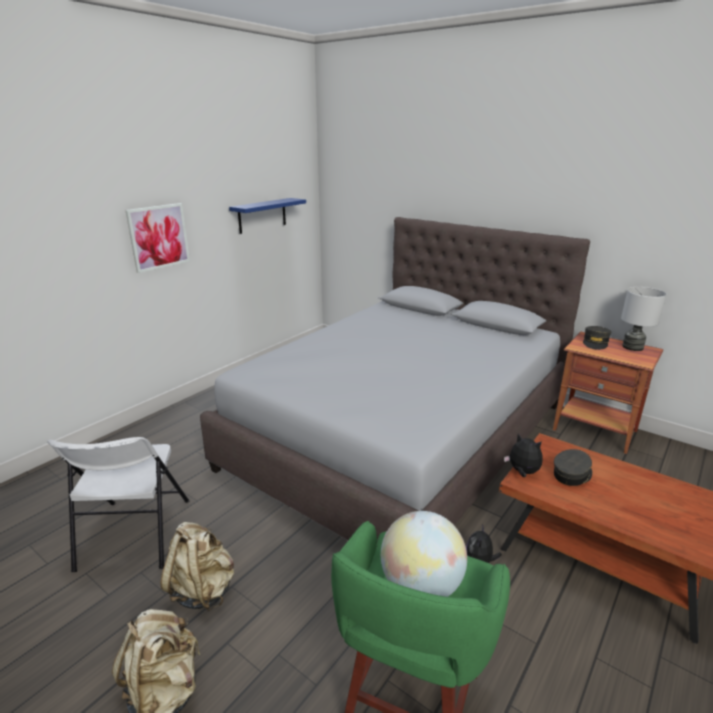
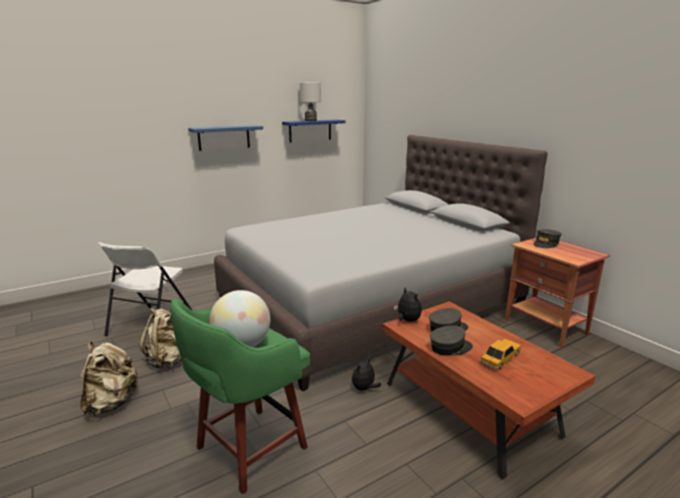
camera: 20 degrees right, 5 degrees down
(158, 237) = (224, 137): picture -> blue shelf
(598, 502) = (450, 348): none -> grey cap
(632, 347) = (579, 250): grey table lamp -> grey table lamp (311, 120)
(656, 505) = (500, 358): none -> toy car

